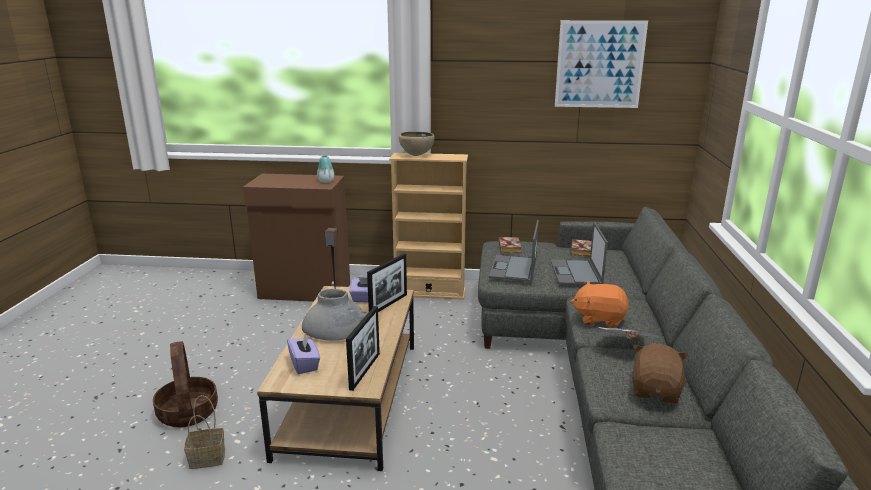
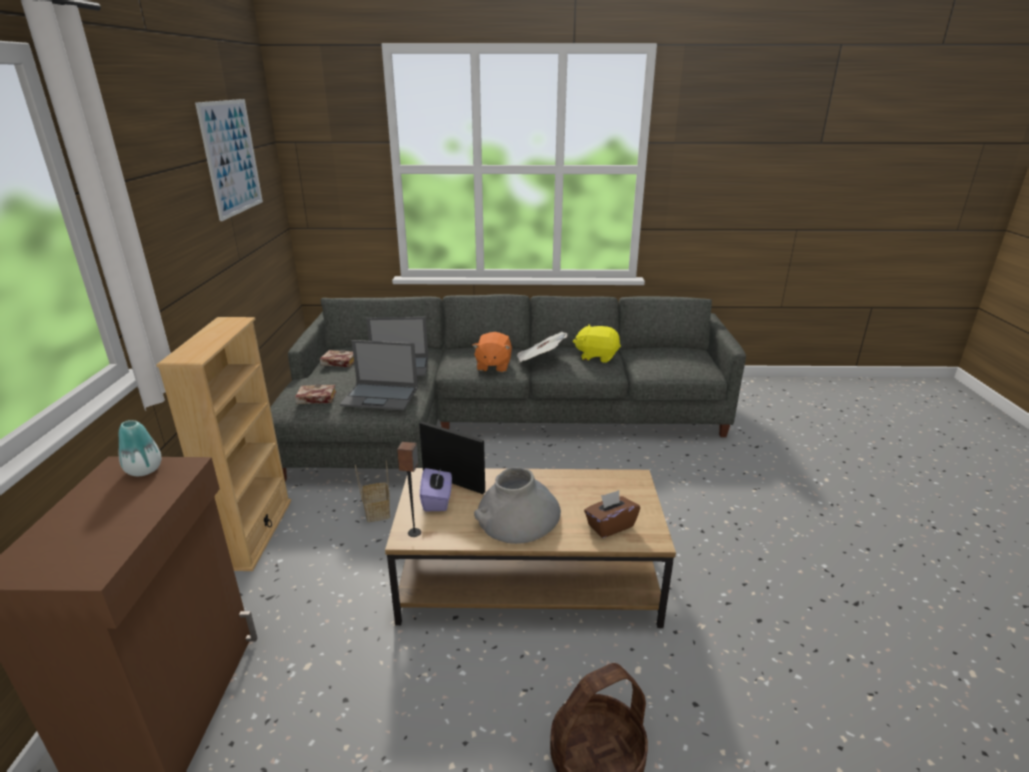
camera: 95 degrees left, 5 degrees up
(208, 458) = (677, 690): basket -> basket (376, 511)
(304, 364) = (610, 526): purple tissue box -> brown tissue box
(365, 371) = (608, 482): picture frame -> none
(416, 155) = (201, 345): brown bowl -> none
(656, 391) = (597, 356): brown plush toy -> yellow plush toy

